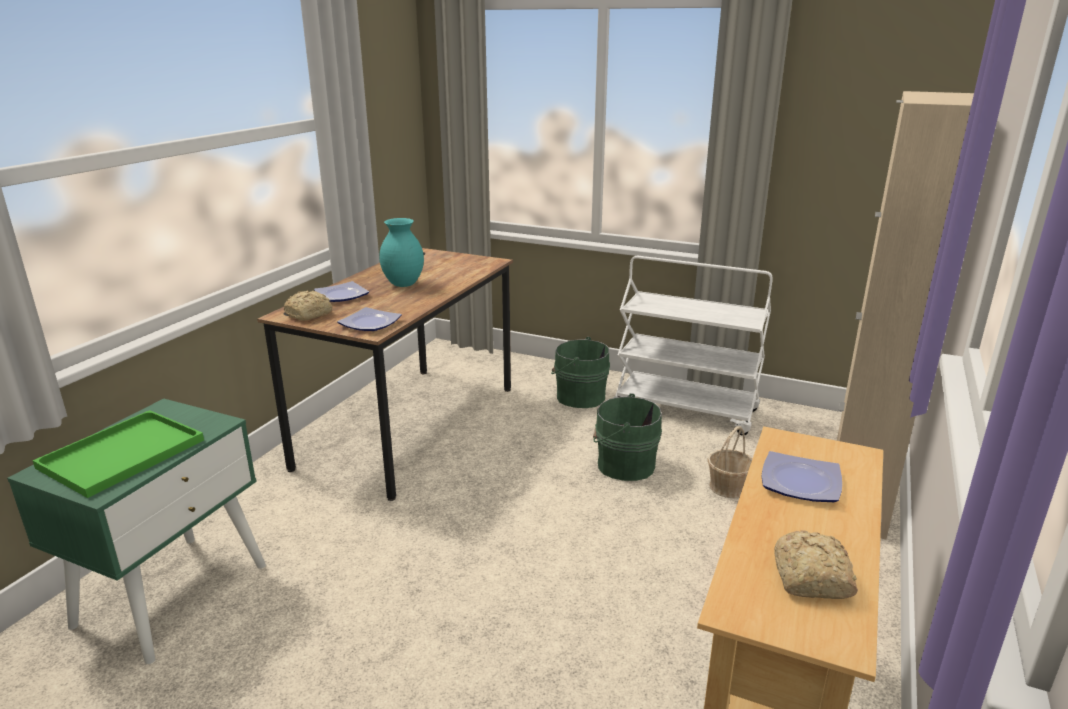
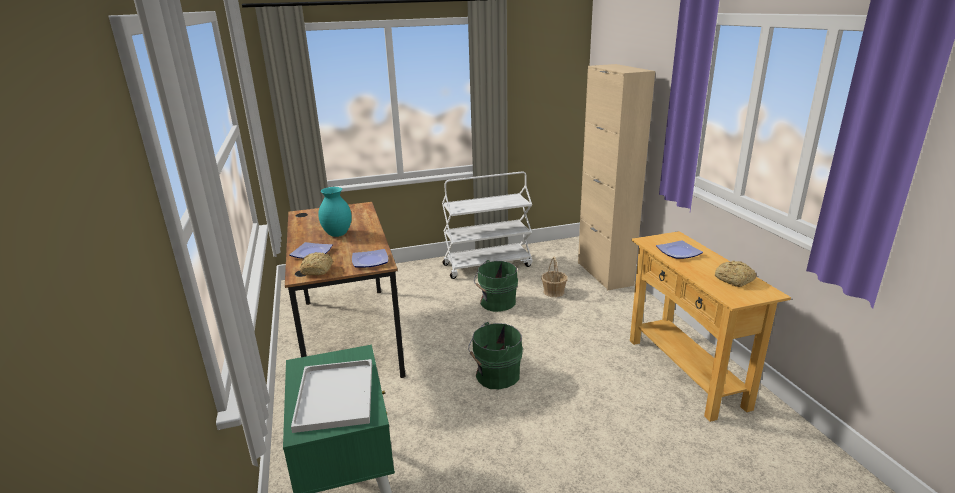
camera: 40 degrees left, 0 degrees up
(120, 455) = (336, 397): green tray -> white tray
(578, 396) = (425, 279): green bucket -> green bucket (495, 376)

